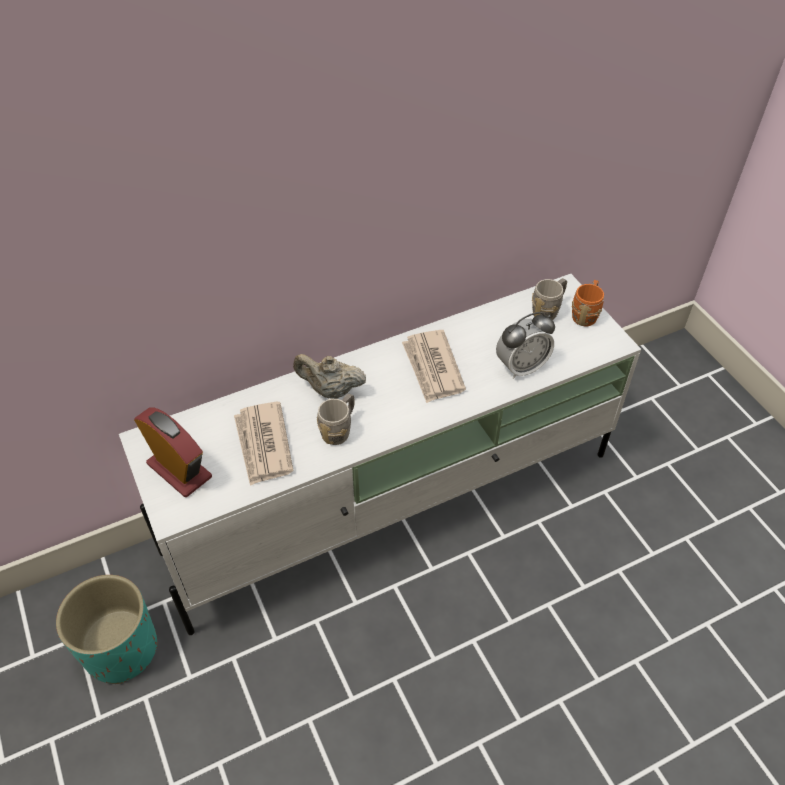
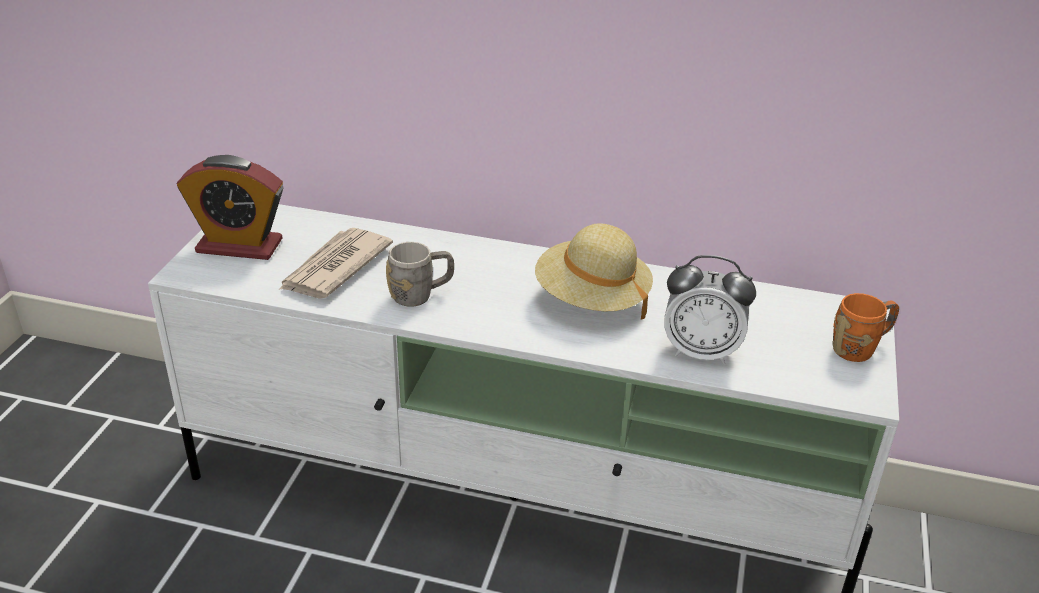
camera: 40 degrees right, 15 degrees down
(121, 648) = (130, 449): turquoise planter -> none
(179, 470) = (239, 246): alarm clock -> alarm clock turned 105 degrees clockwise
(330, 390) = (458, 262): beige teapot -> none
(432, 368) = (591, 299): newspaper -> beige hat
(548, 310) = (811, 320): grey mug -> none

